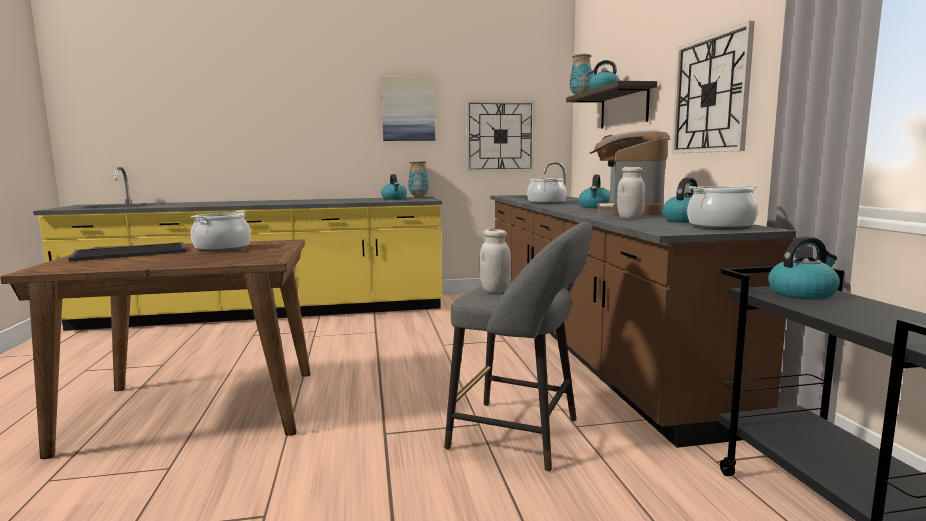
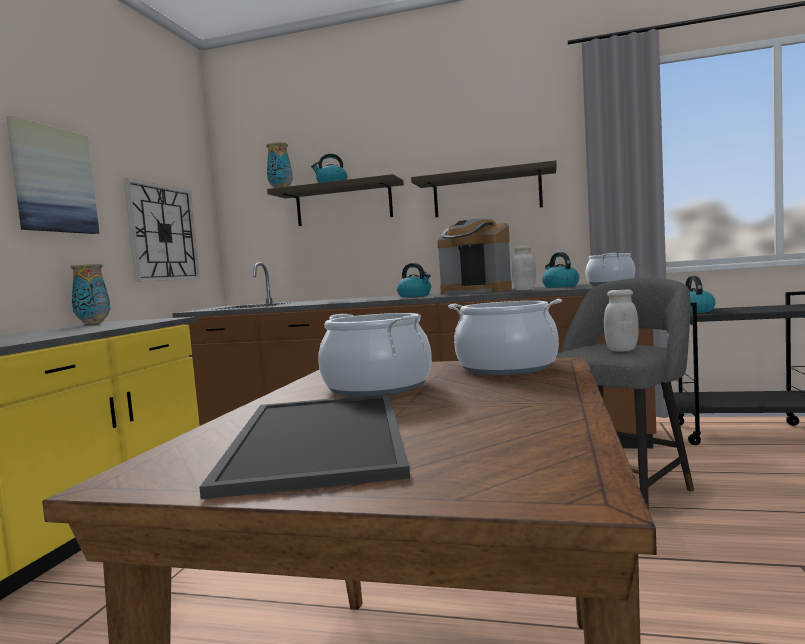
camera: 65 degrees left, 5 degrees down
(394, 198) = (86, 326): kettle -> none
(546, 203) = (337, 301): cooking pot -> cooking pot (507, 368)
(710, 95) = (486, 193): wall clock -> shelf

